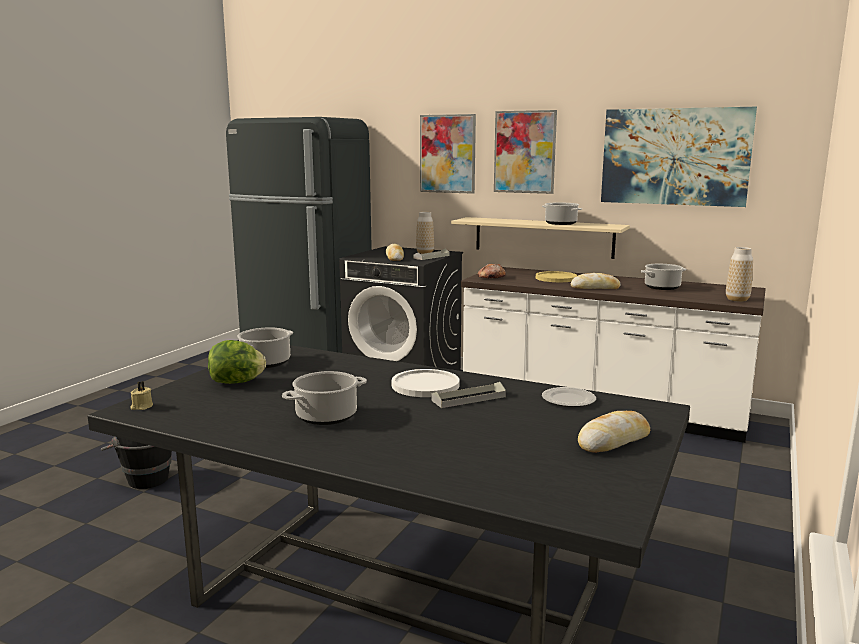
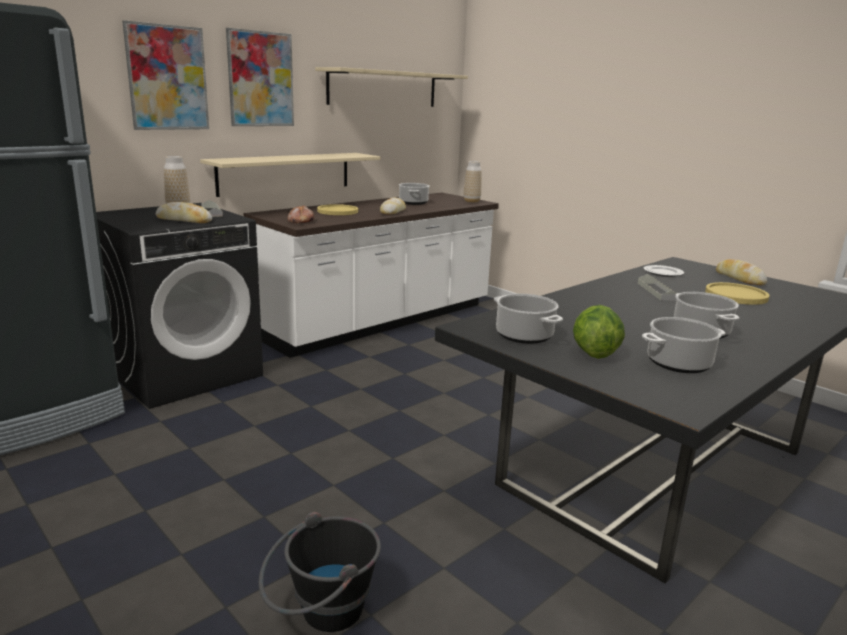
camera: 70 degrees left, 5 degrees up
(141, 407) = (674, 400): beige candle -> none
(425, 385) = (621, 296): white plate -> none
(509, 436) = (736, 295): none -> yellow plate
(560, 223) = (317, 156): cooking pot -> cooking pot (678, 364)
(674, 157) = (383, 88): picture -> beige shelf

